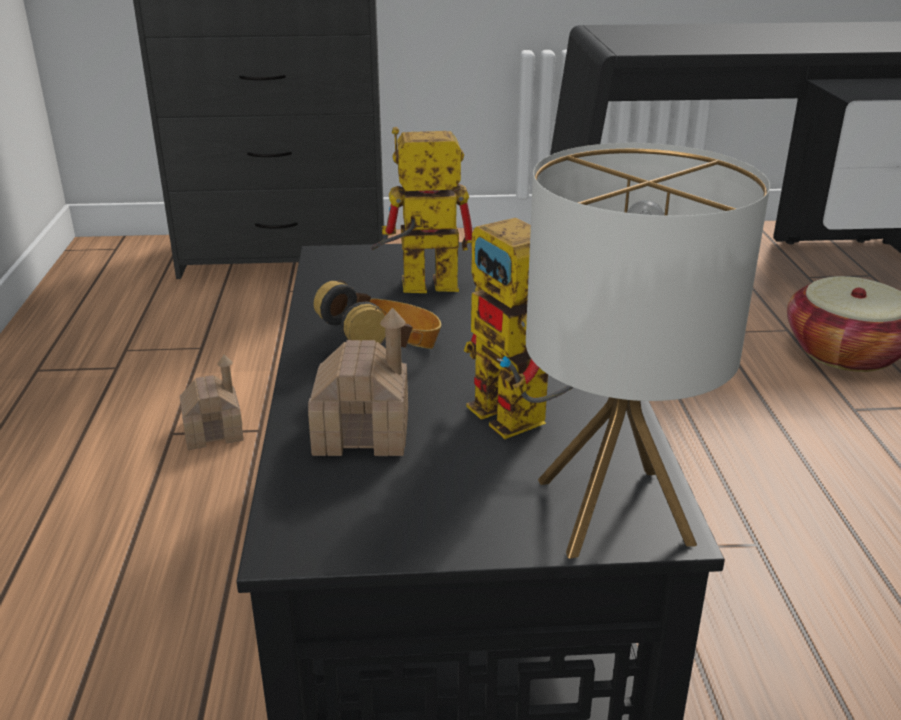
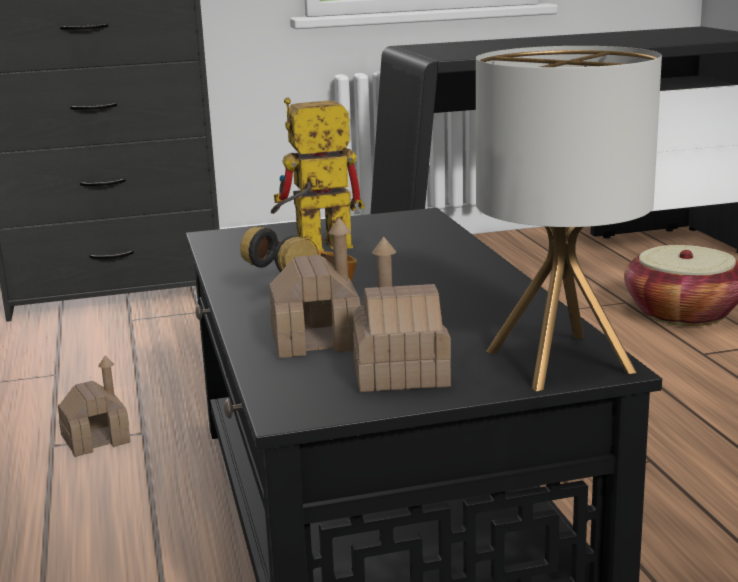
camera: 10 degrees left, 10 degrees down
(431, 499) = (400, 372): none -> toy house
(523, 421) = (455, 319): toy robot -> none

